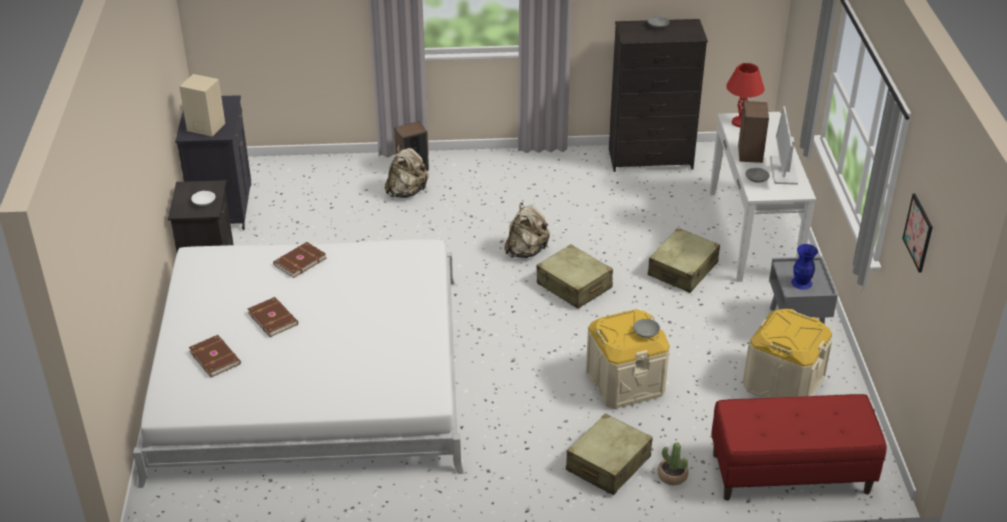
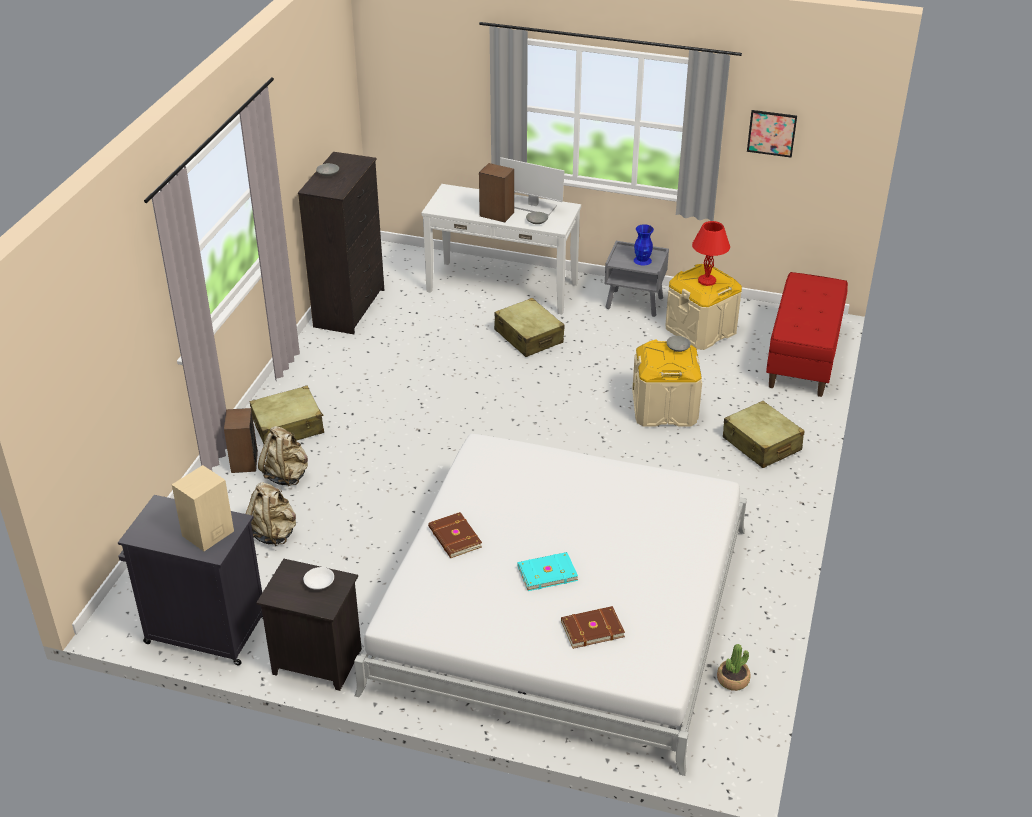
camera: 70 degrees left, 0 degrees up
(273, 318) = (546, 573): brown book -> turquoise book
(526, 251) = (445, 418): beige backpack -> beige backpack (273, 533)
(574, 286) = (516, 403): beige suitcase -> beige suitcase (288, 427)
(672, 475) = (786, 414): potted plant -> potted plant (733, 680)
(741, 123) = (445, 205): red table lamp -> red table lamp (707, 281)

